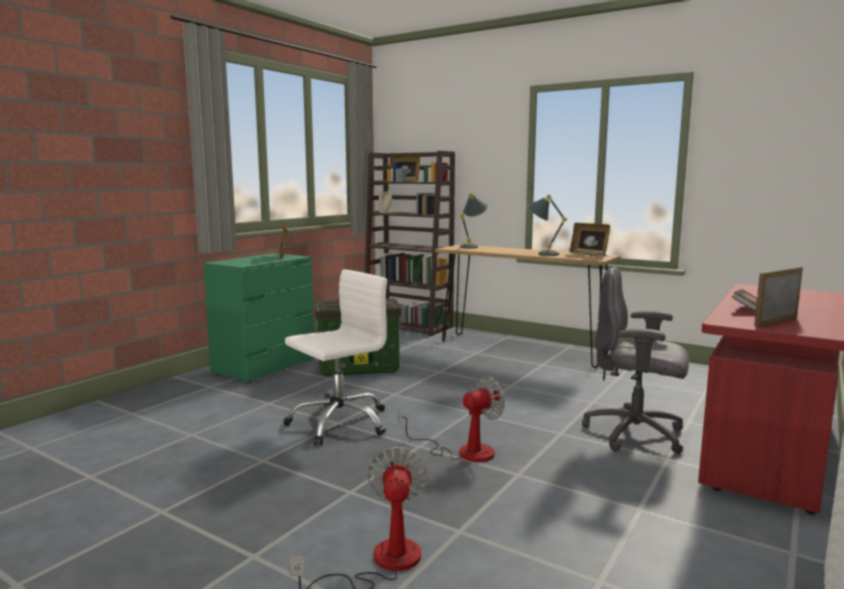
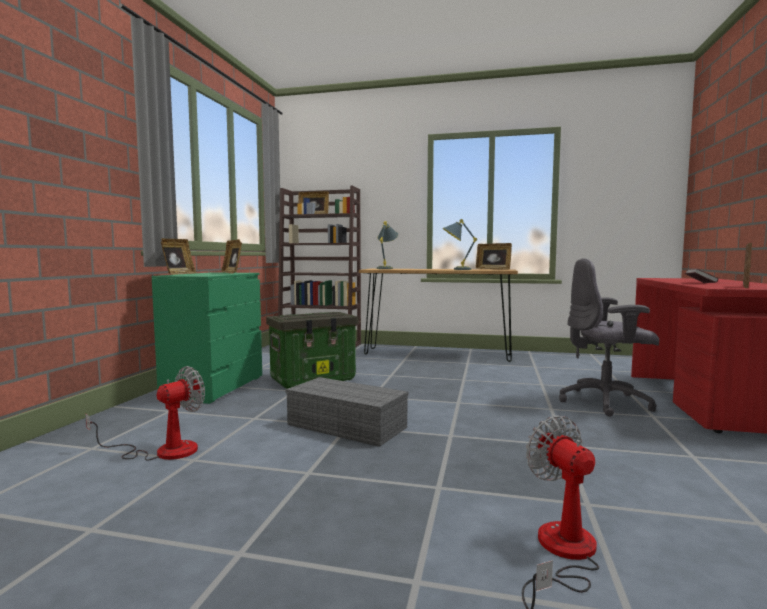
camera: 20 degrees left, 5 degrees down
(231, 259) = (179, 274): none -> picture frame
(339, 422) = (348, 426): white office chair -> grey storage box
(463, 451) = (495, 434): fan -> fan (163, 451)

